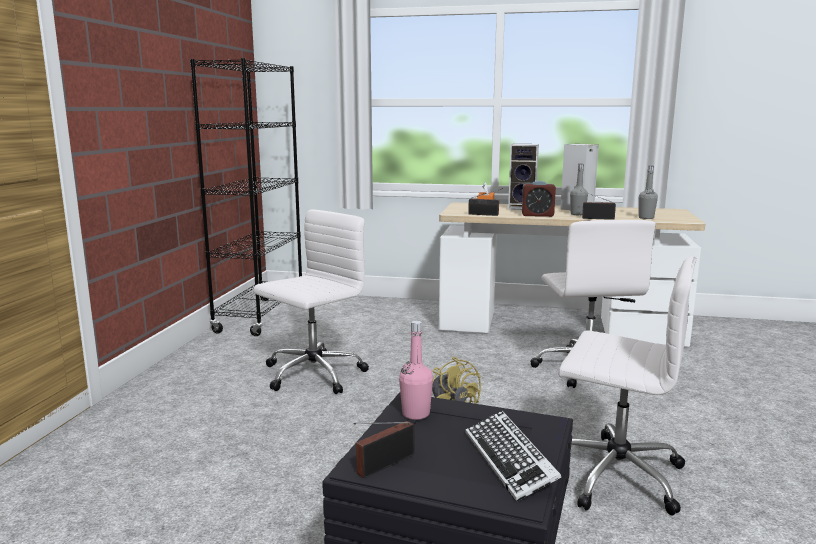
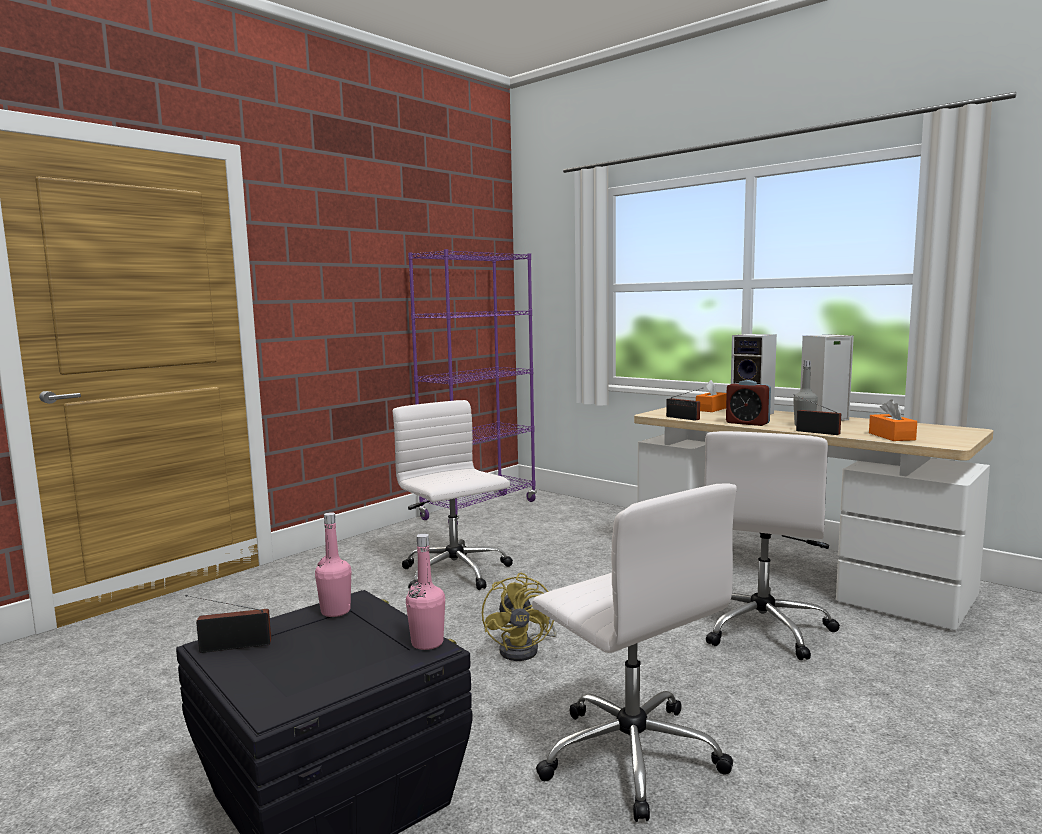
camera: 30 degrees right, 5 degrees down
(260, 316) = (480, 510): black bookcase -> purple bookcase
(312, 375) = (455, 573): white office chair -> white office chair turned 105 degrees counterclockwise
(509, 461) = (331, 673): keyboard -> none
(535, 419) = (427, 643): none -> pink bottle
(646, 218) = (891, 436): grey bottle -> orange tissue box

